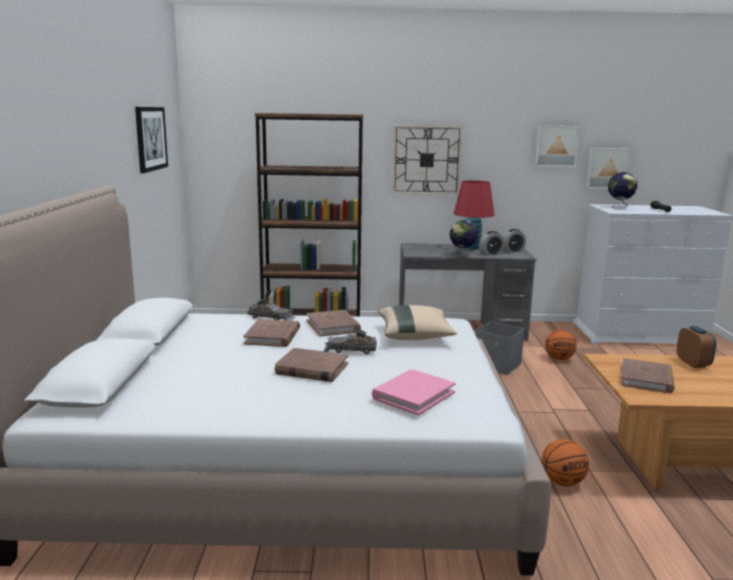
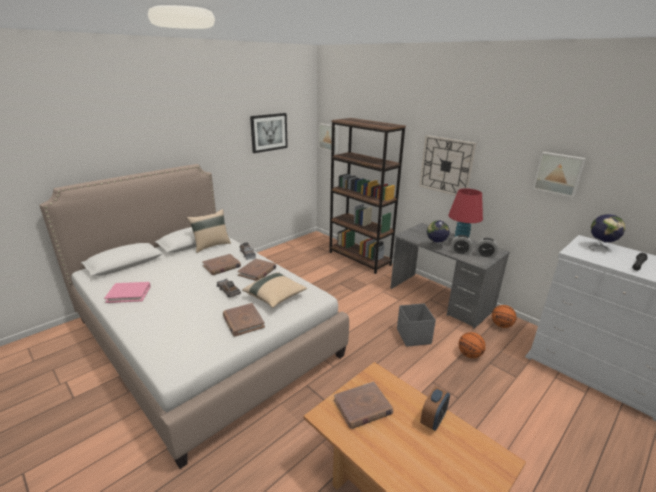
camera: 45 degrees right, 10 degrees up
(192, 325) = (211, 245): none -> beige pillow
(311, 369) = (189, 294): brown book -> brown book (243, 321)
(413, 395) = (180, 334): pink book -> pink book (129, 294)
(562, 482) = (293, 436): basketball -> basketball (501, 325)
(607, 168) = (612, 205): picture -> picture (329, 137)

